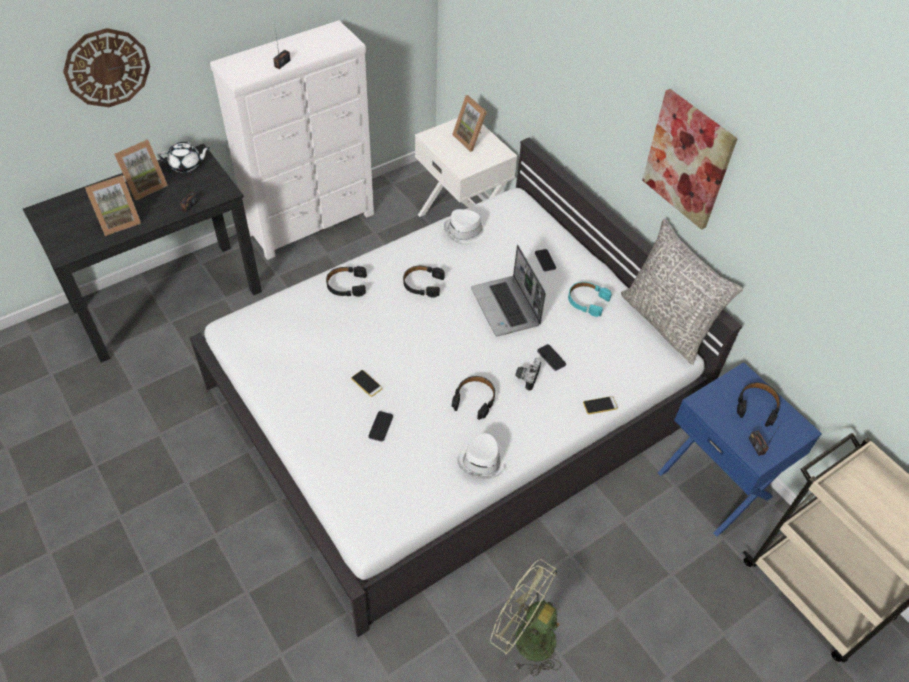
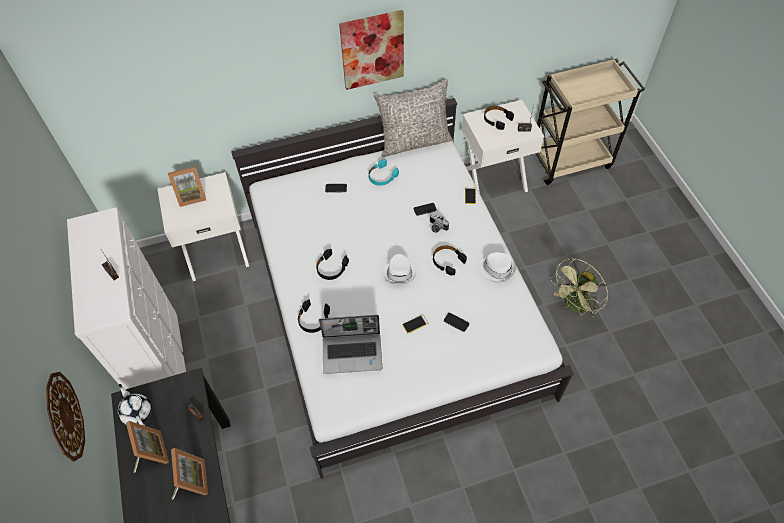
camera: 70 degrees left, 5 degrees up
(186, 165) = (137, 412): white teapot -> white teapot turned 45 degrees counterclockwise
(465, 232) = (287, 228): white hat -> white hat (399, 272)
(506, 307) = (372, 222): laptop -> laptop (353, 353)
(715, 483) = (493, 179): blue nightstand -> white nightstand

